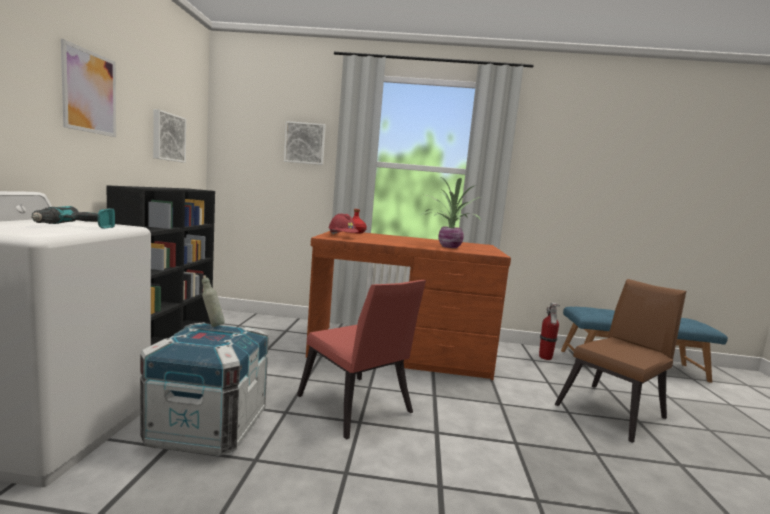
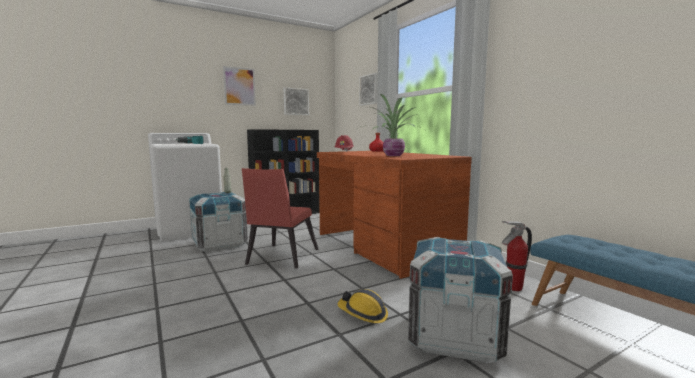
camera: 55 degrees right, 0 degrees up
(558, 426) = (363, 313): none -> hard hat
(615, 410) = (454, 336): brown chair -> crate

